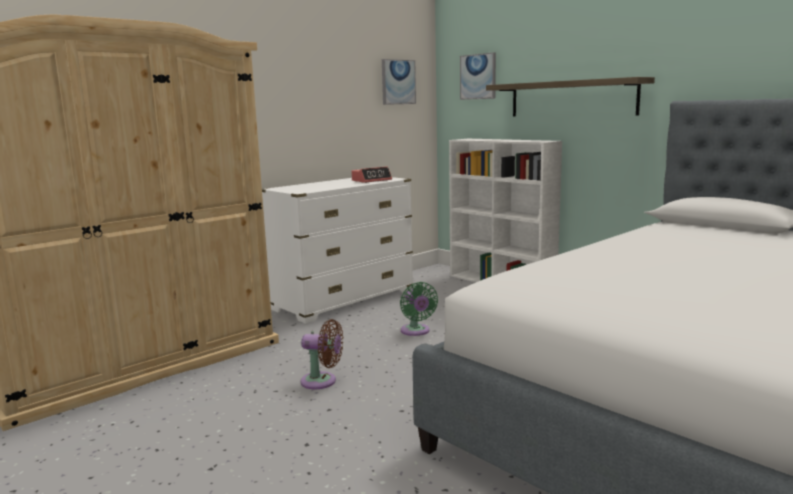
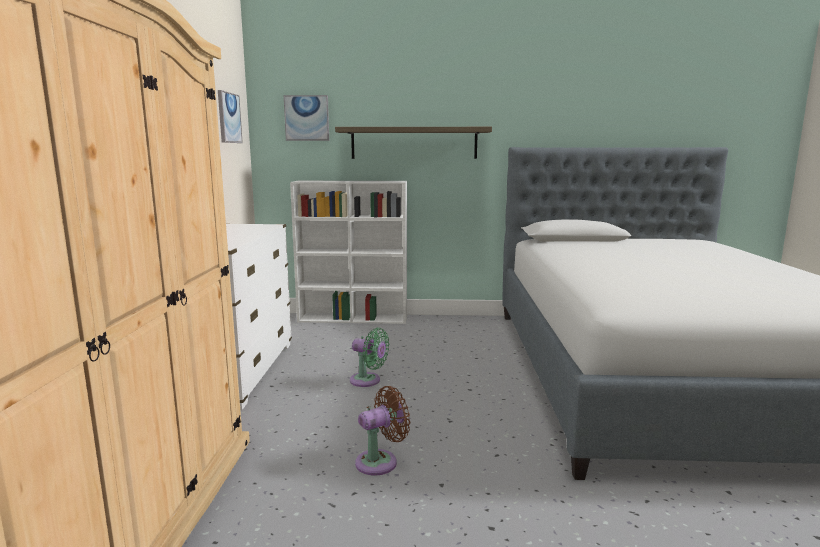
camera: 45 degrees left, 0 degrees up
(371, 180) = (251, 228): alarm clock -> none

